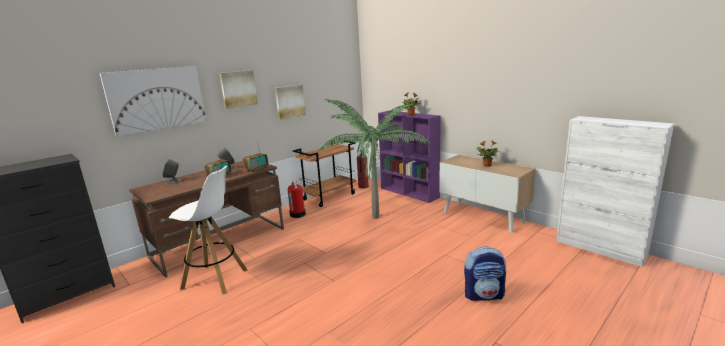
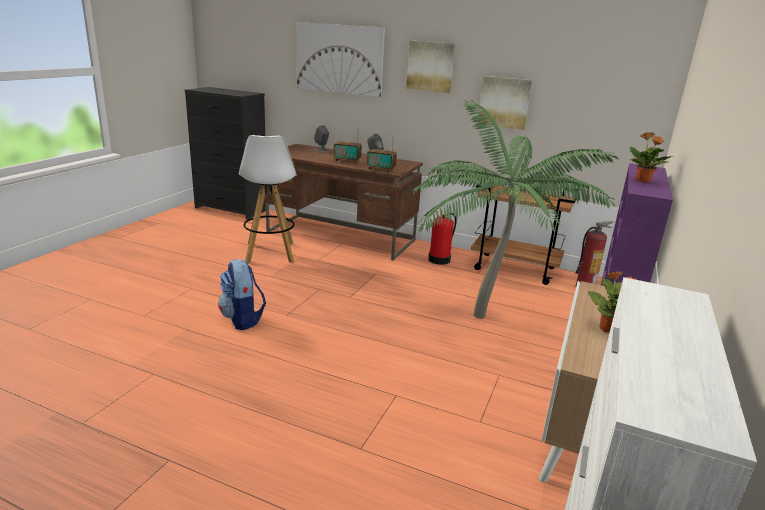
camera: 65 degrees right, 5 degrees up
(484, 295) = (285, 445): backpack -> backpack (242, 319)

